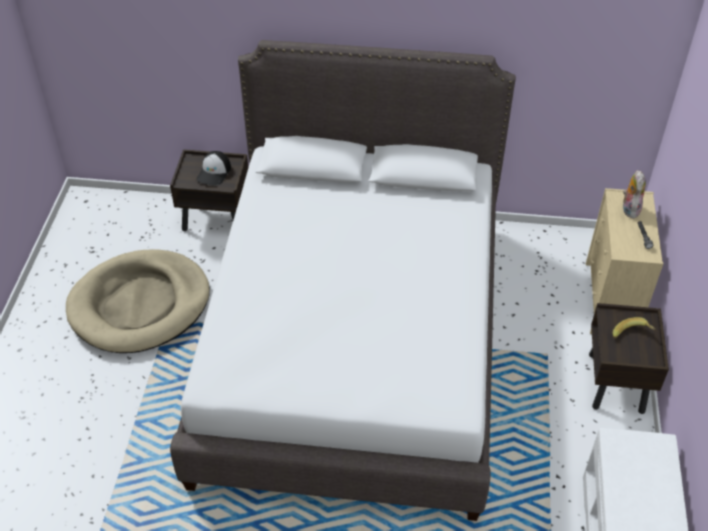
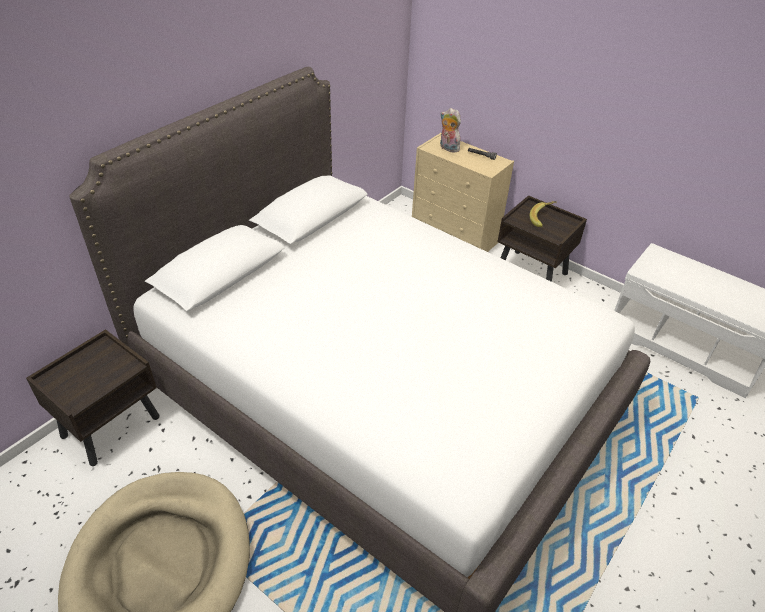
camera: 60 degrees left, 5 degrees down
(214, 172) = (96, 368): cap -> none

